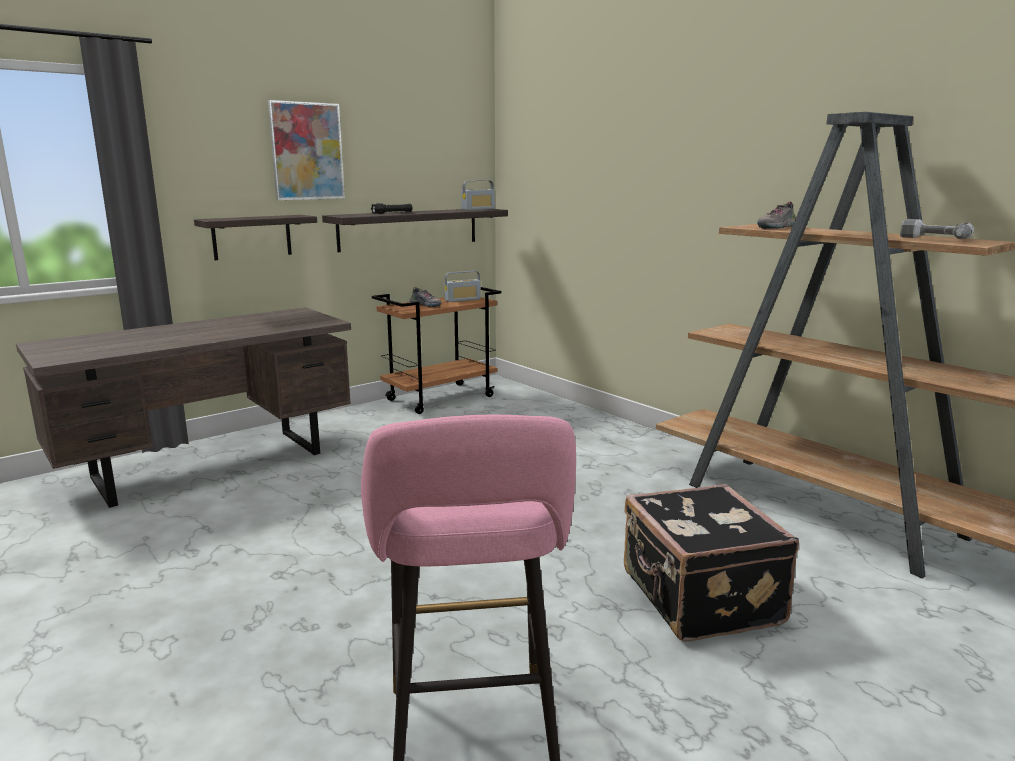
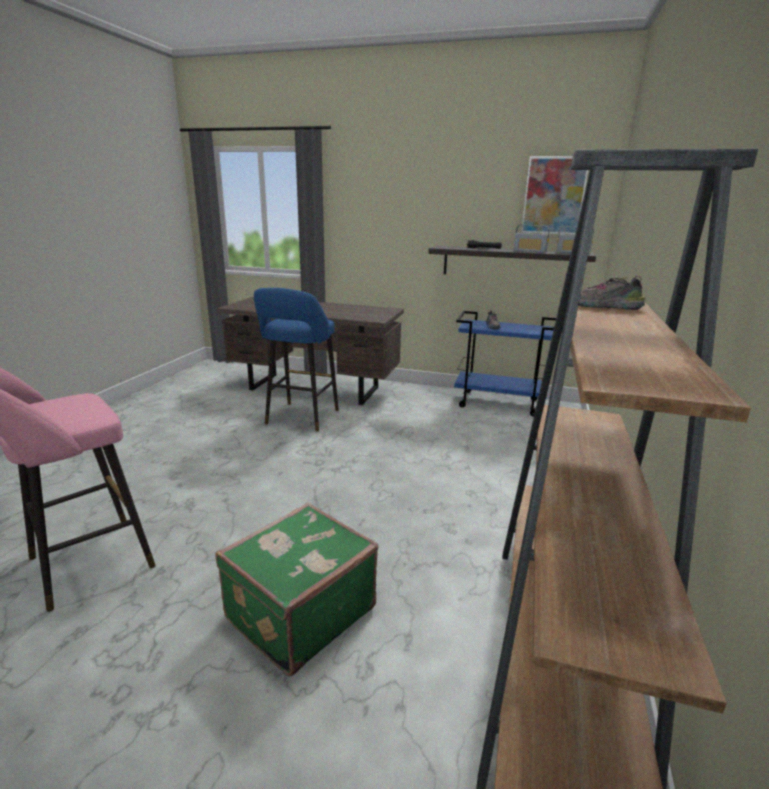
camera: 55 degrees right, 5 degrees up
(252, 237) = (384, 255): shelf -> none
(287, 497) = (300, 418): none -> blue stool
(307, 151) = (430, 197): picture -> picture (554, 196)
(441, 398) = (499, 403): brown cart -> blue cart
(462, 300) = (532, 329): radio -> radio (530, 251)
(698, 599) = (298, 612): black suitcase -> green suitcase
(934, 239) = (638, 362): power drill -> none

